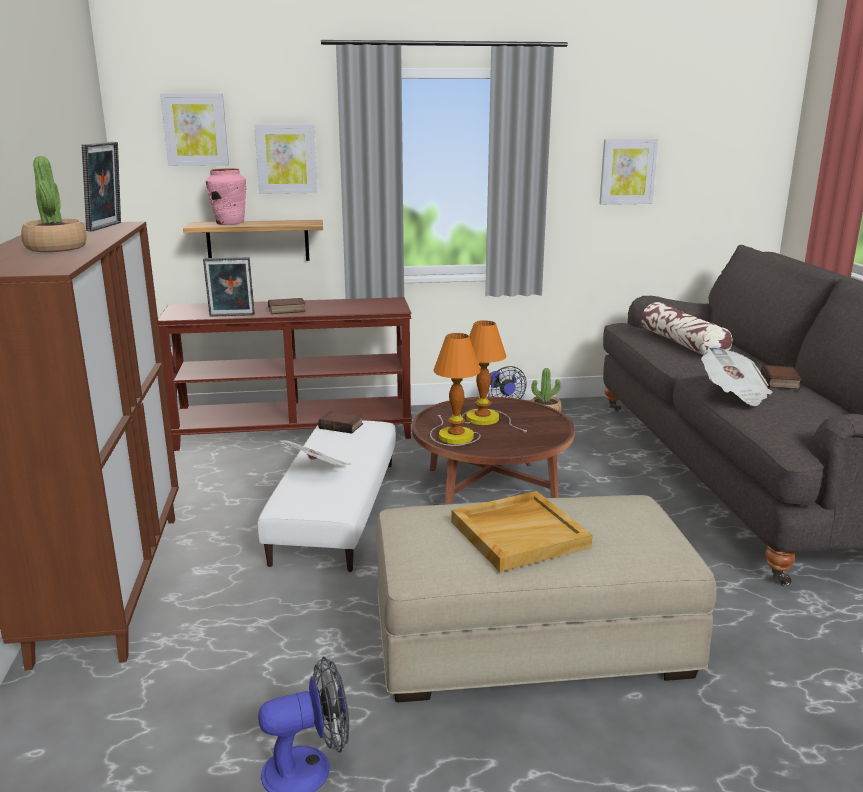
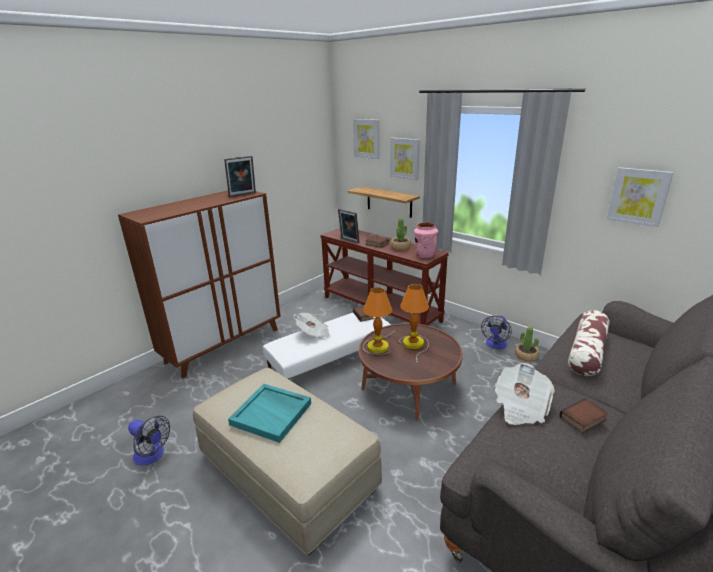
camera: 50 degrees right, 5 degrees up
(56, 248) = (188, 205): potted plant -> potted plant (400, 247)
(229, 223) = (372, 191): pink vase -> pink vase (425, 255)
(519, 534) = (272, 414): beige tray -> turquoise tray

